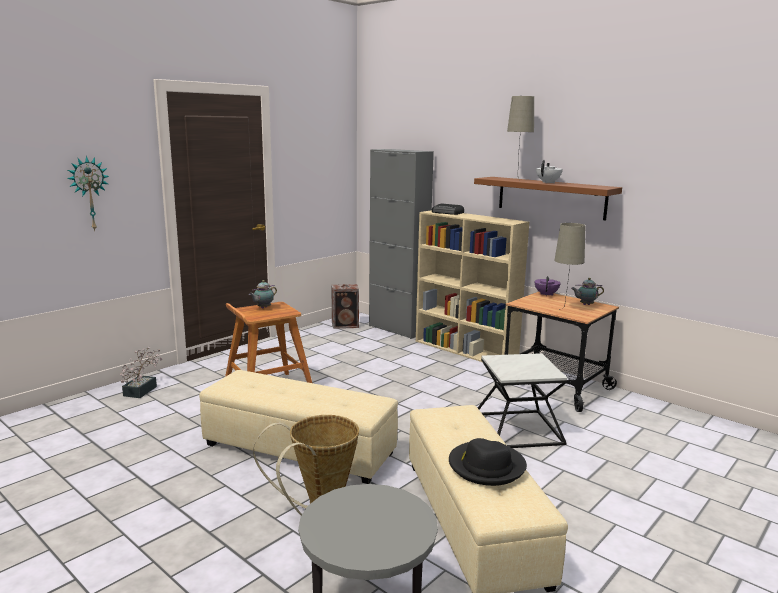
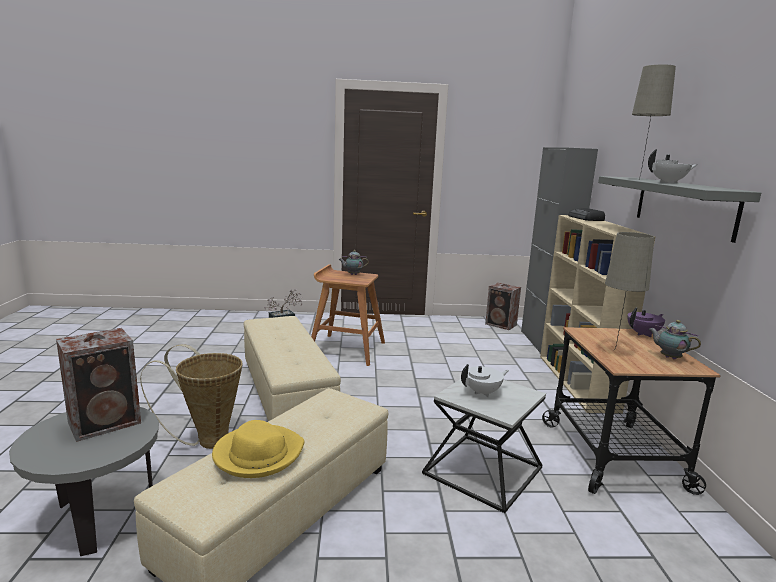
camera: 45 degrees right, 0 degrees up
(89, 193) = (274, 166): wall clock -> none
(357, 508) = (107, 422): none -> speaker
(486, 466) = (258, 454): black hat -> yellow hat
(517, 366) = (483, 392): none -> white teapot
(551, 197) = (683, 206): brown shelf -> grey shelf

